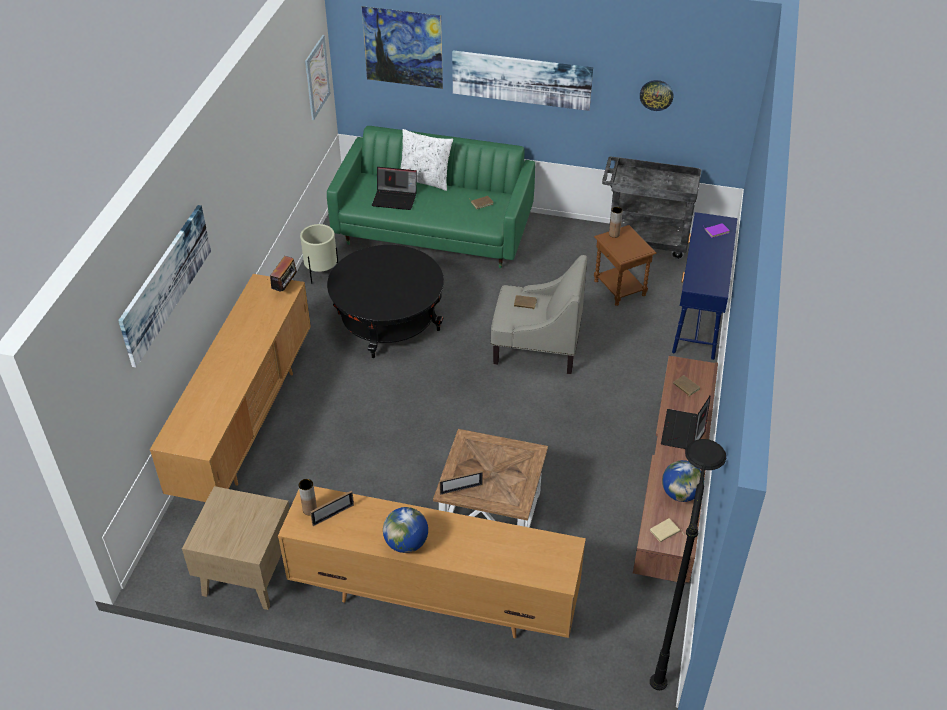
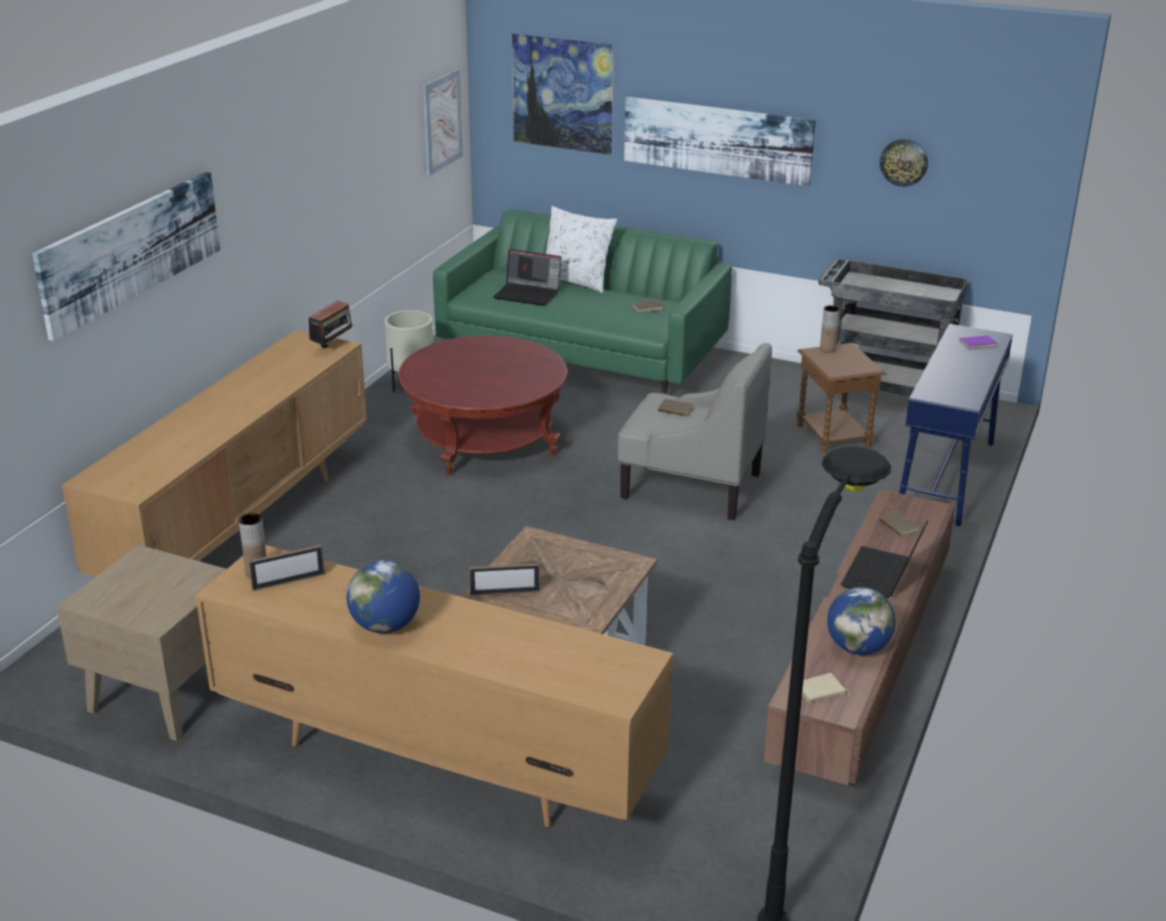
camera: 10 degrees right, 15 degrees down
(388, 321) = (485, 440): black coffee table -> red coffee table

